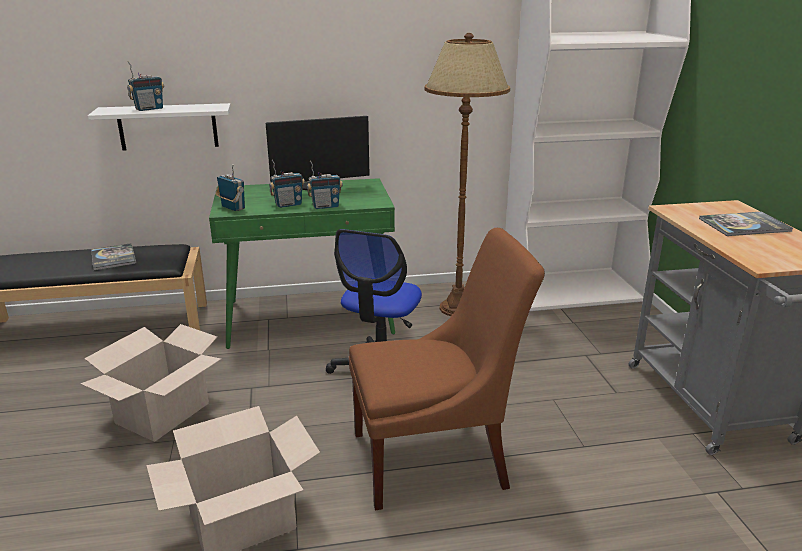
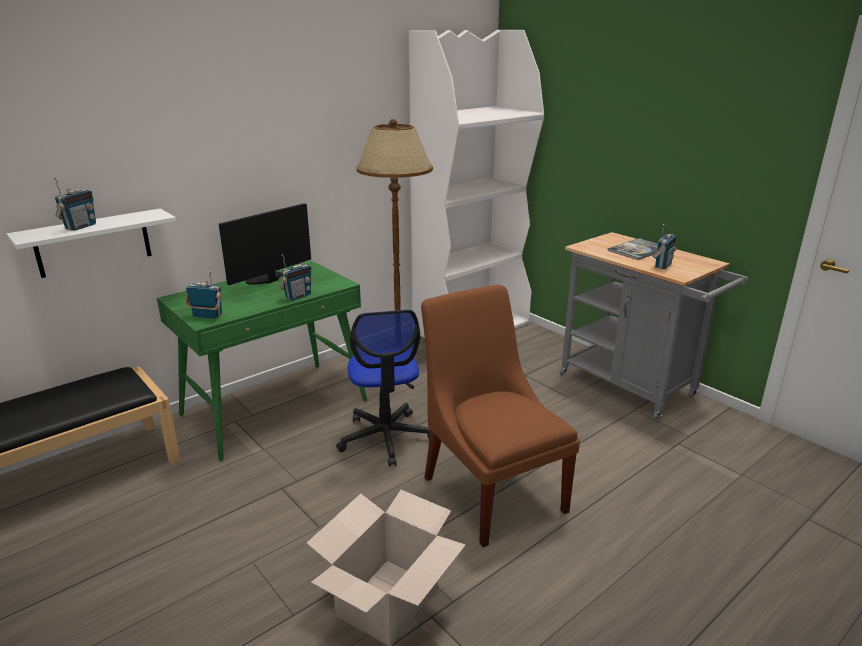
camera: 30 degrees left, 0 degrees up
(113, 257) = (59, 400): book -> none
(162, 413) = (214, 542): cardboard box -> none
(288, 204) = (260, 301): radio -> radio (662, 265)
(436, 458) = (491, 489): brown chair -> brown chair turned 75 degrees counterclockwise

